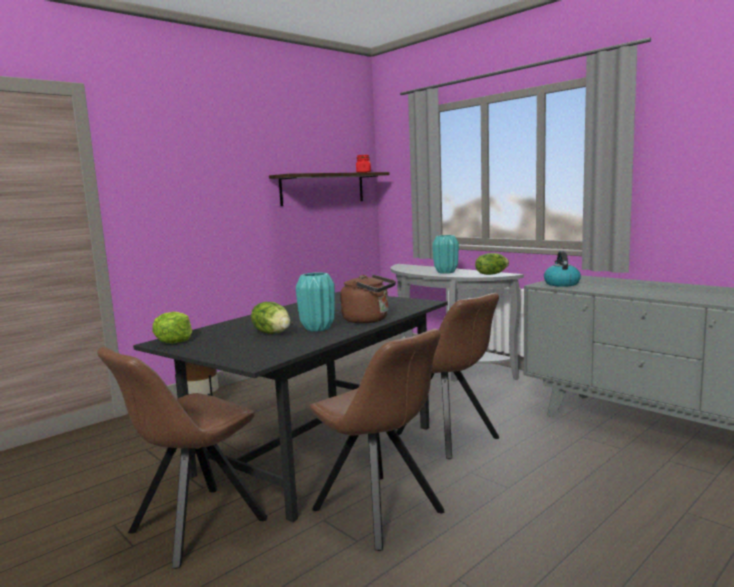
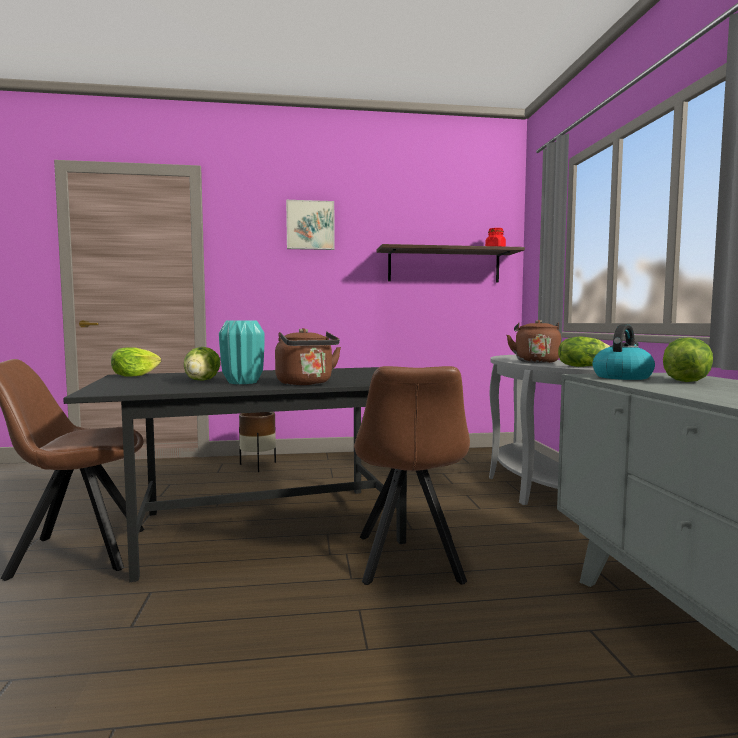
camera: 35 degrees right, 5 degrees down
(207, 153) = (310, 225): none -> picture
(379, 510) = (203, 606): brown chair -> none
(446, 272) = (536, 361): turquoise vase -> brown kettle
(596, 283) = (685, 381): none -> lettuce

